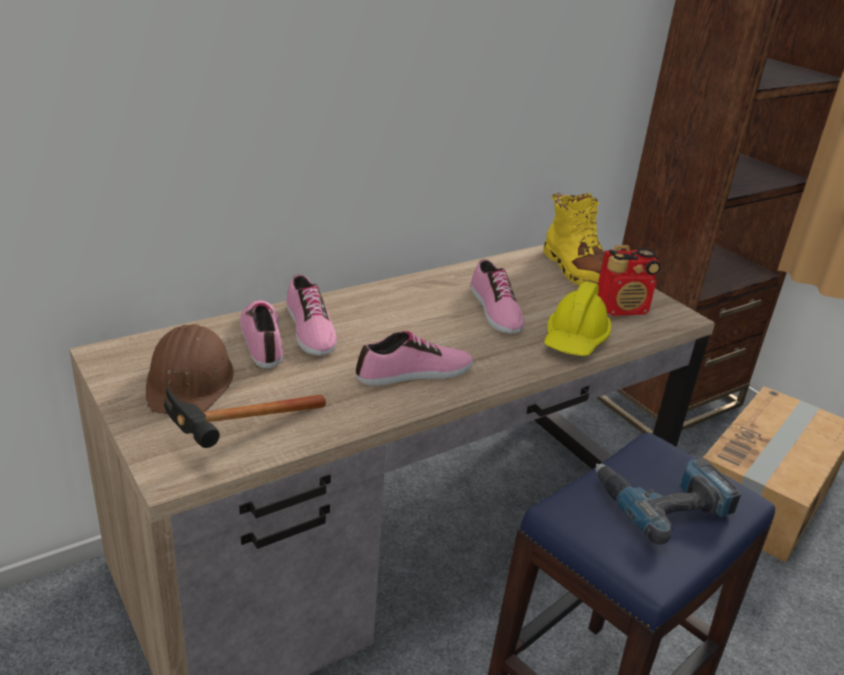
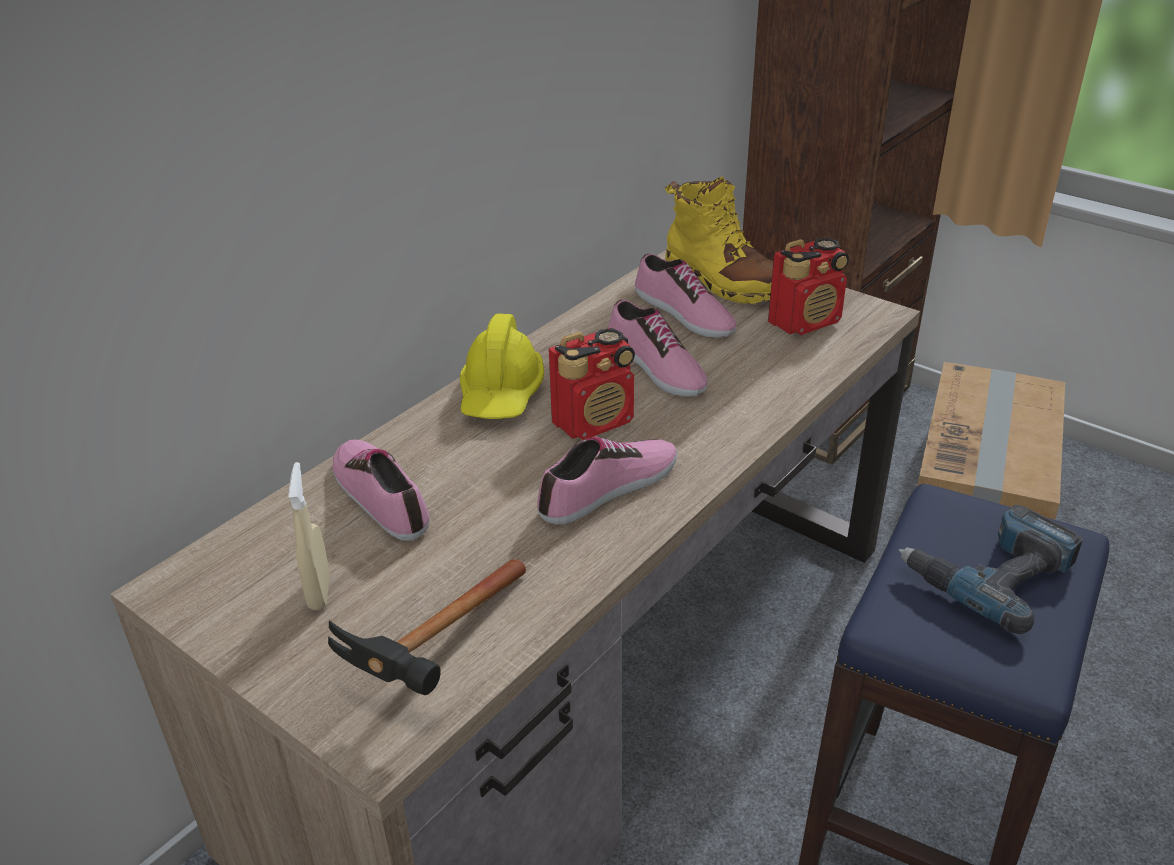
camera: 15 degrees left, 5 degrees up
(190, 381) = (319, 592): brown hard hat -> beige spray bottle
(308, 329) = (433, 463): shoe -> shoe (683, 313)
(430, 332) = (594, 421): none -> radio
(575, 339) = (775, 381): yellow hard hat -> yellow hard hat (501, 393)

